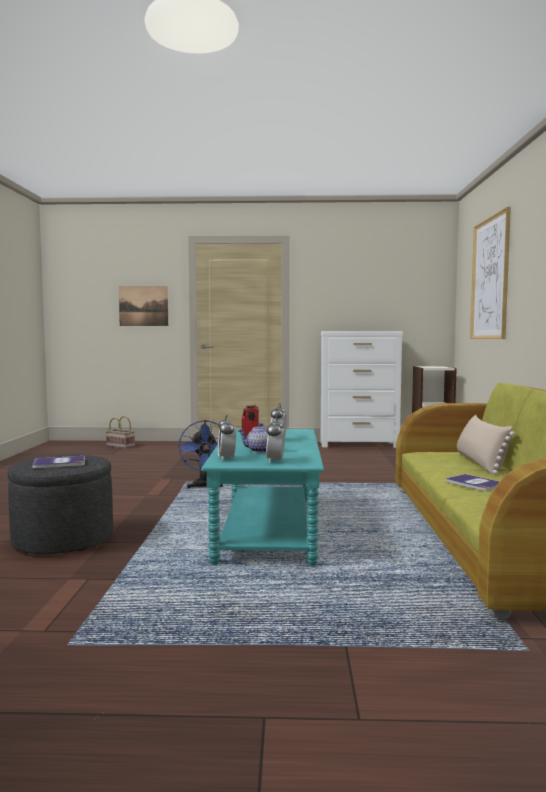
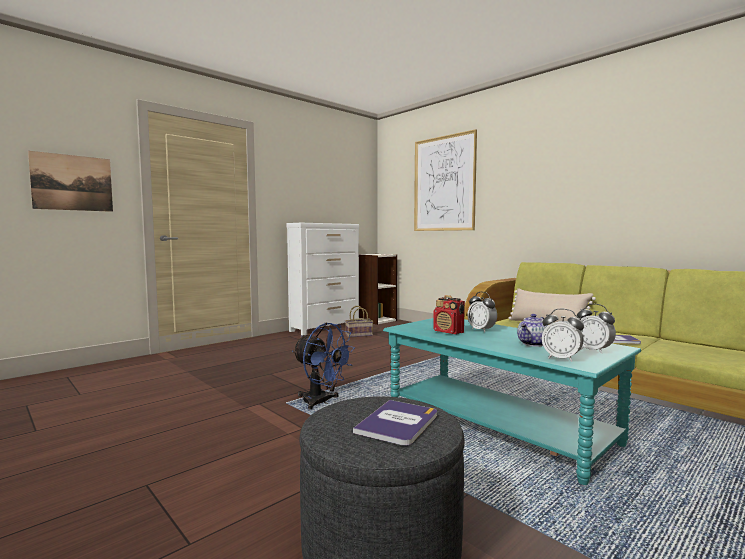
camera: 45 degrees left, 0 degrees up
(121, 446) = (64, 380): basket -> basket (359, 335)

